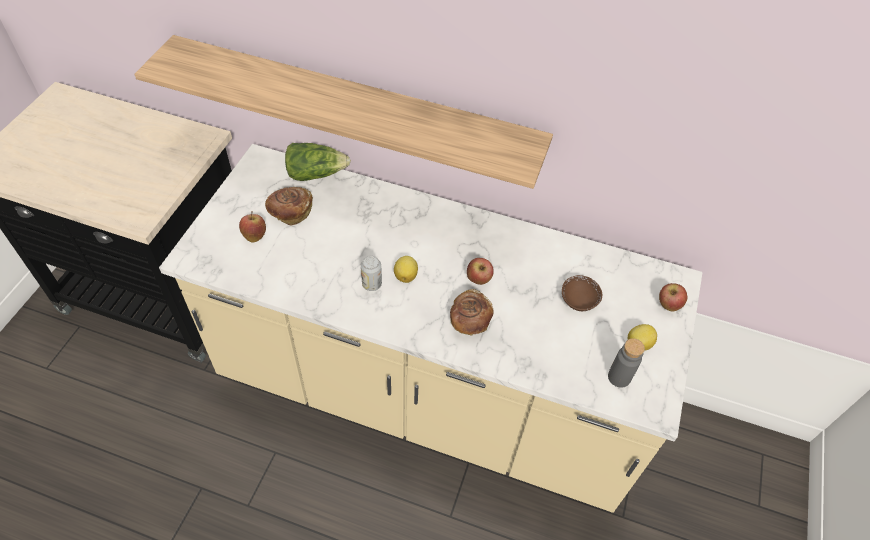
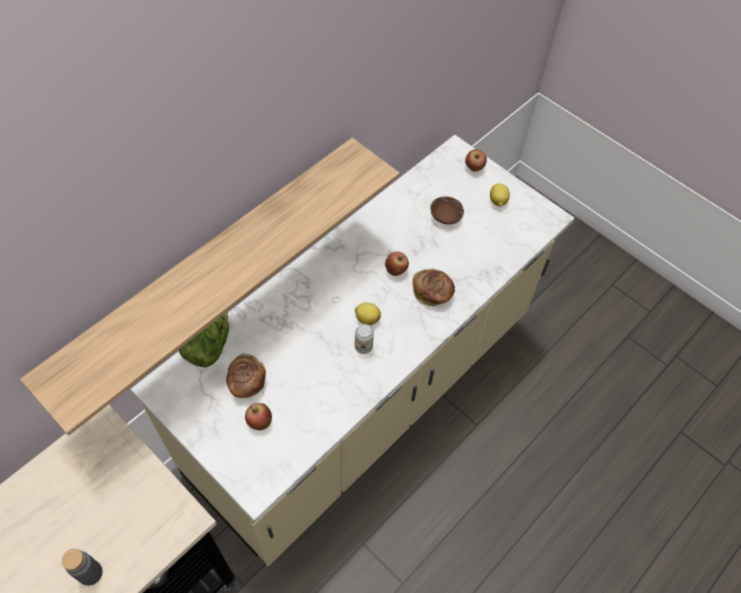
camera: 65 degrees left, 5 degrees up
(619, 377) = (519, 225): grey bottle -> grey bottle (90, 573)

